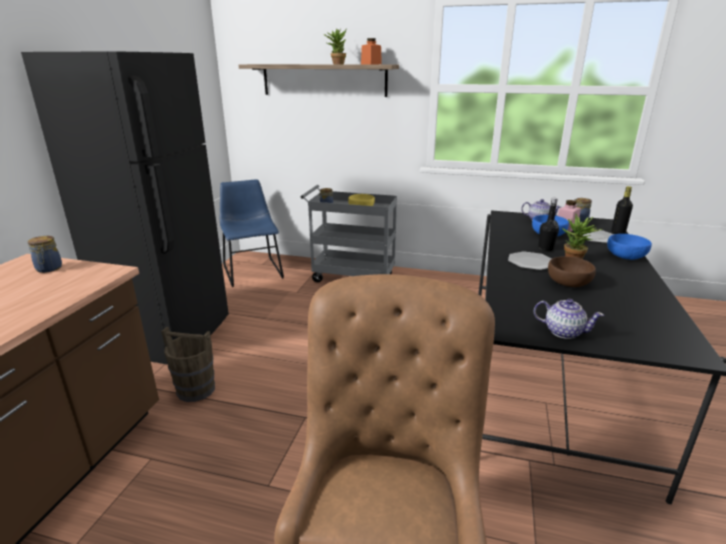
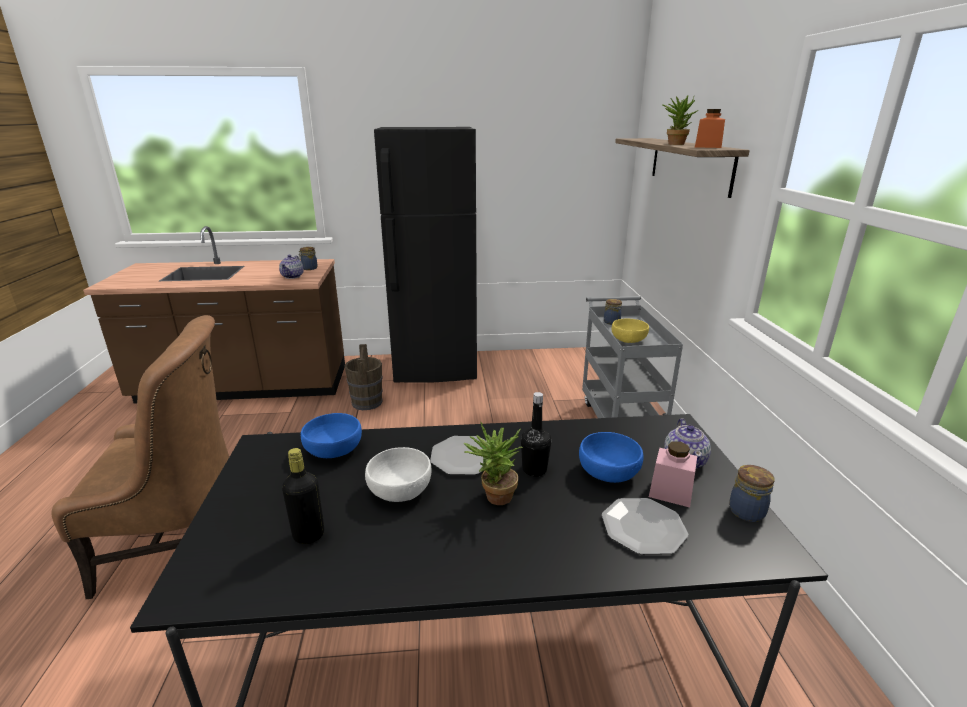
camera: 70 degrees right, 0 degrees up
(252, 270) = (575, 365): blue chair -> none
(563, 331) = (253, 483): teapot -> teapot (293, 276)
(567, 282) = (400, 489): brown bowl -> white bowl
(618, 233) = (708, 565): black bottle -> black bottle (309, 535)
(626, 256) = (558, 563): blue bowl -> blue bowl (334, 450)

